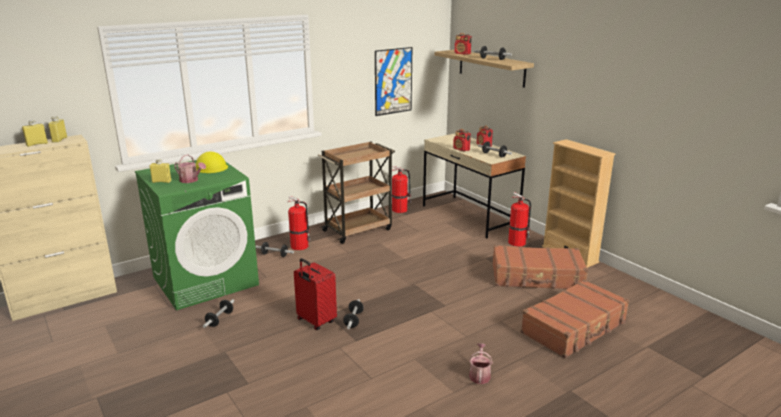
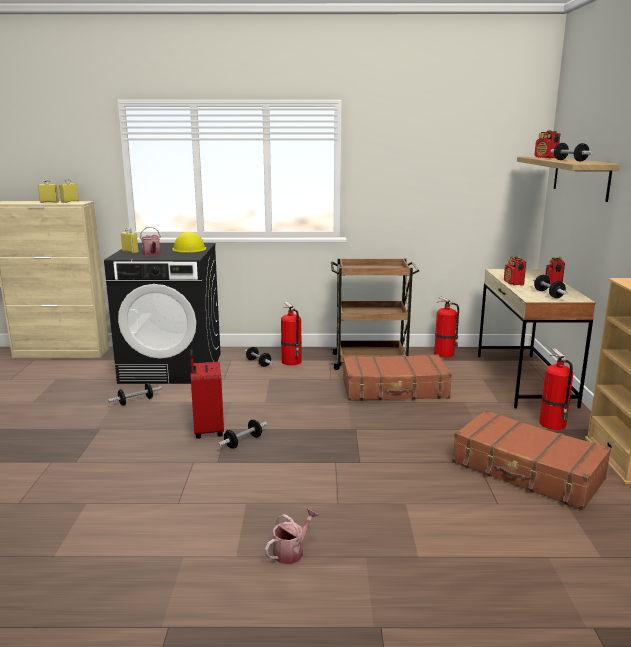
camera: 35 degrees right, 5 degrees down
(206, 281) = (172, 368): green washing machine -> black washing machine
(393, 81) = (455, 190): picture -> none
(574, 328) = (499, 551): brown suitcase -> brown suitcase (395, 389)

